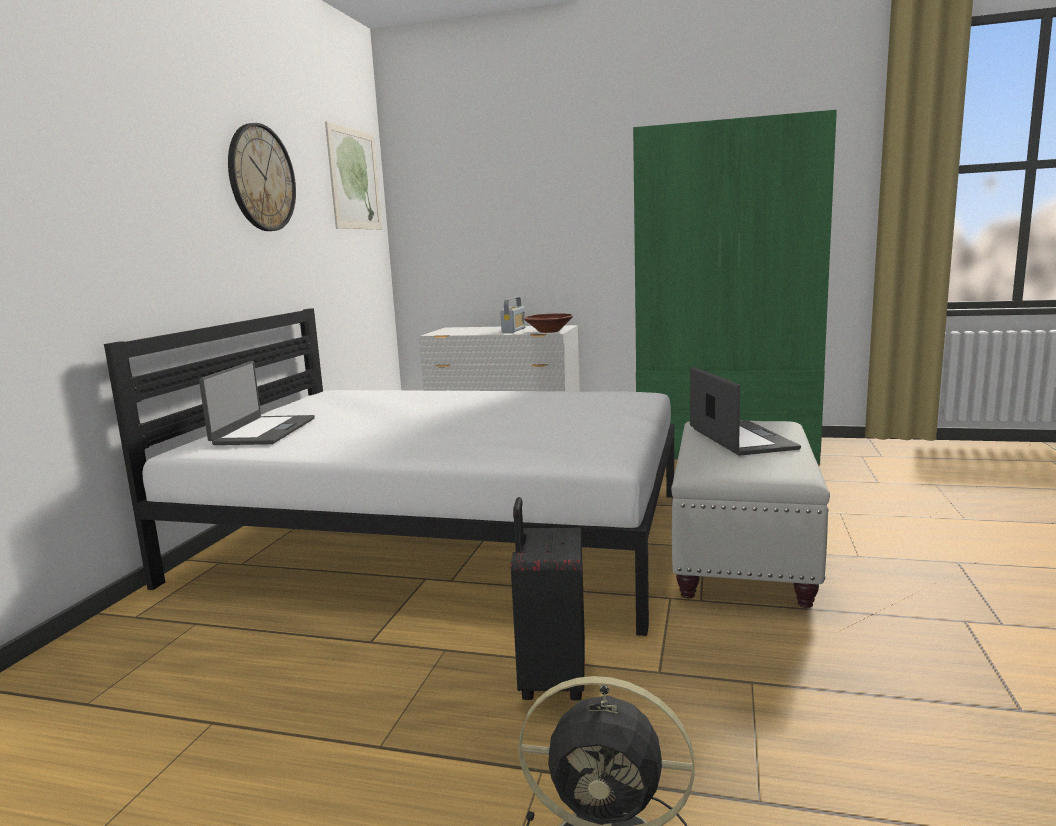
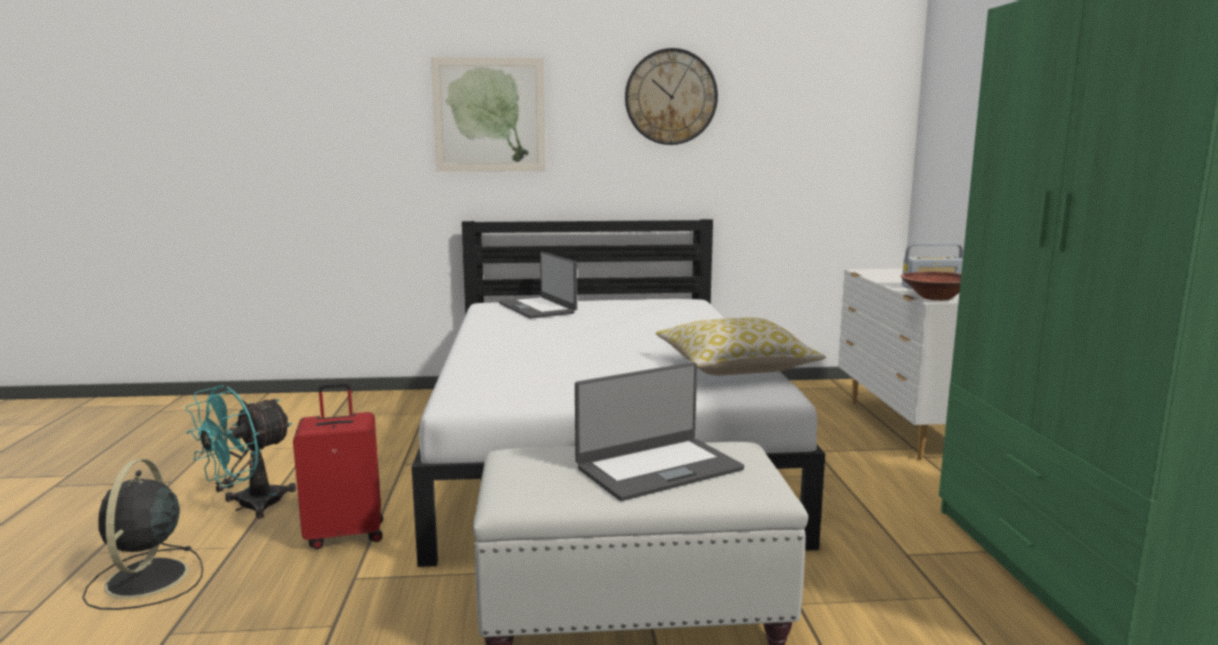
camera: 70 degrees right, 0 degrees up
(263, 431) = (538, 308): laptop -> laptop turned 75 degrees clockwise
(354, 179) = (845, 86): picture -> picture (489, 115)
(409, 769) = (248, 506): none -> turquoise fan
(550, 680) = (345, 534): black suitcase -> red suitcase
(573, 396) = (735, 368): none -> pillow

